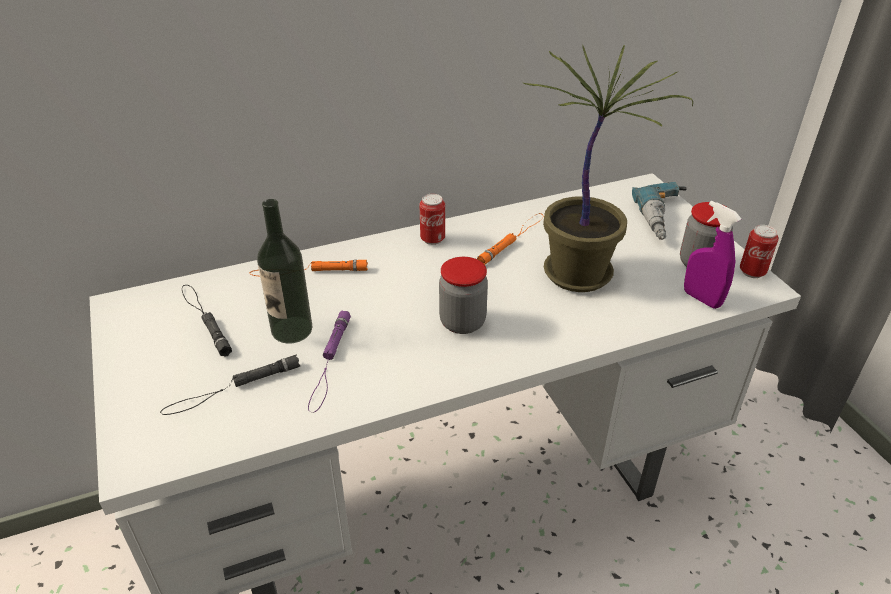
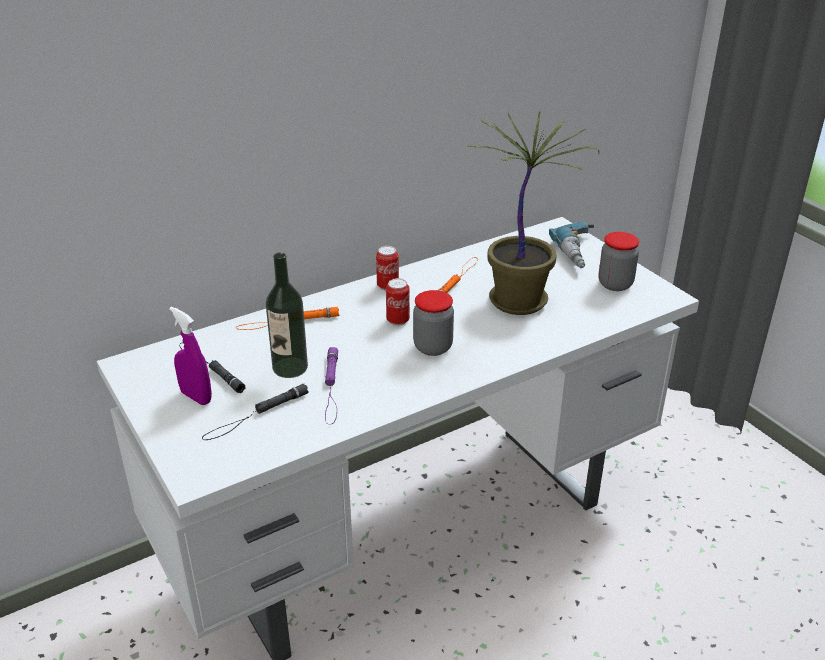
camera: 10 degrees left, 5 degrees down
(701, 299) = (622, 310): purple spray bottle -> purple spray bottle (196, 397)
(752, 272) = (658, 286): can -> can (398, 320)

